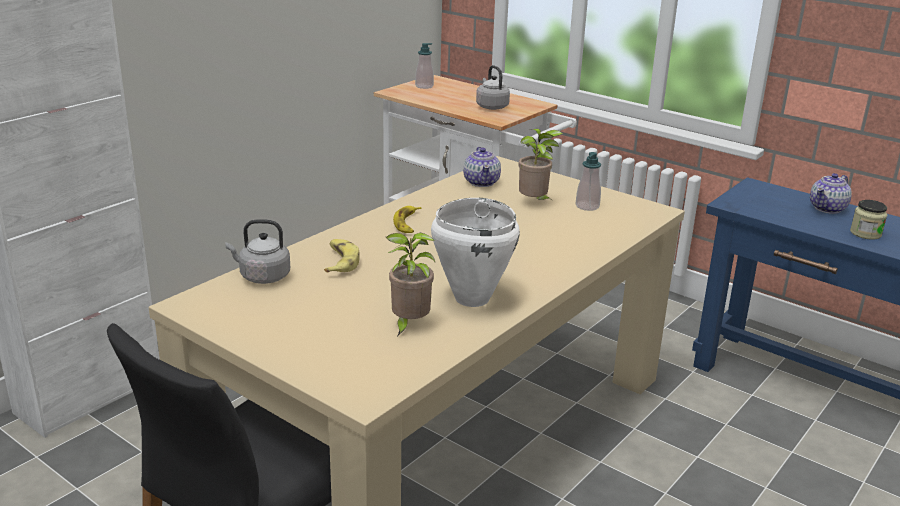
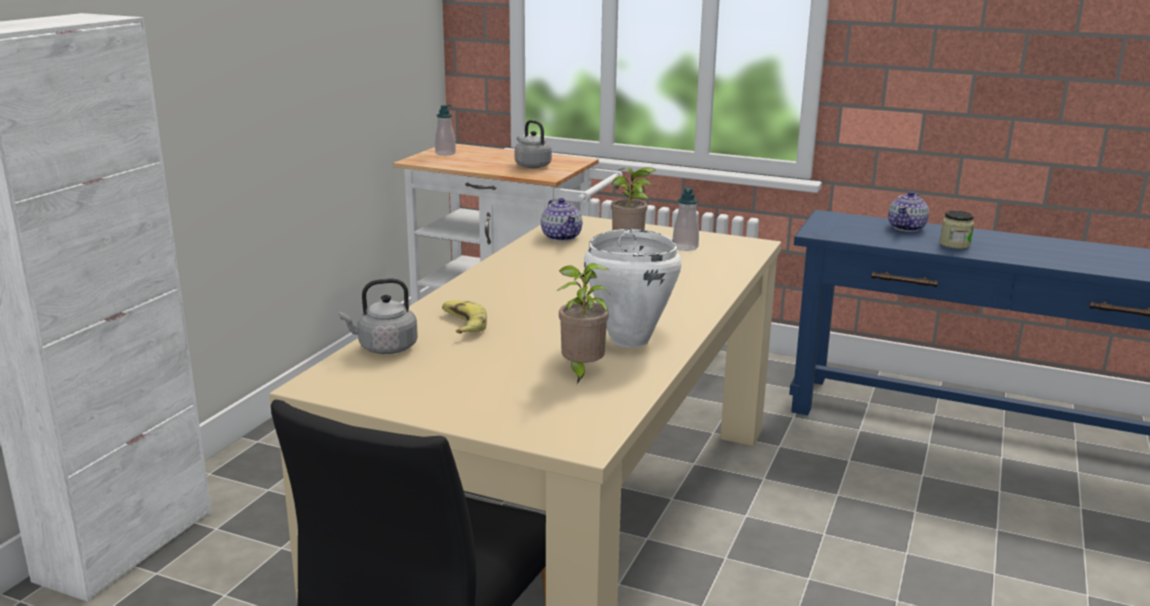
camera: 15 degrees left, 5 degrees down
(408, 223) = (510, 281): banana -> none

